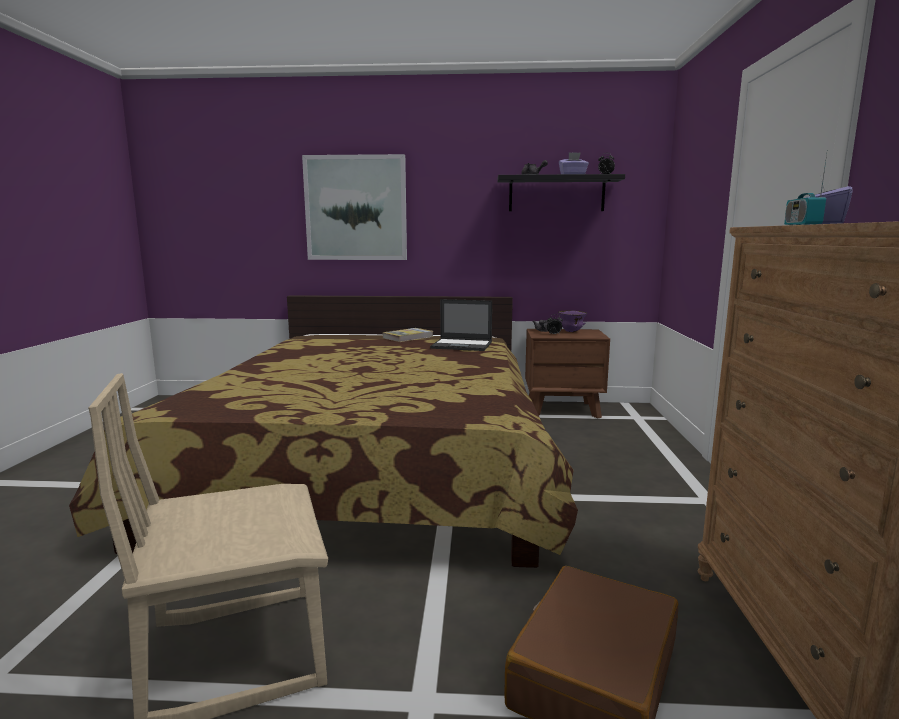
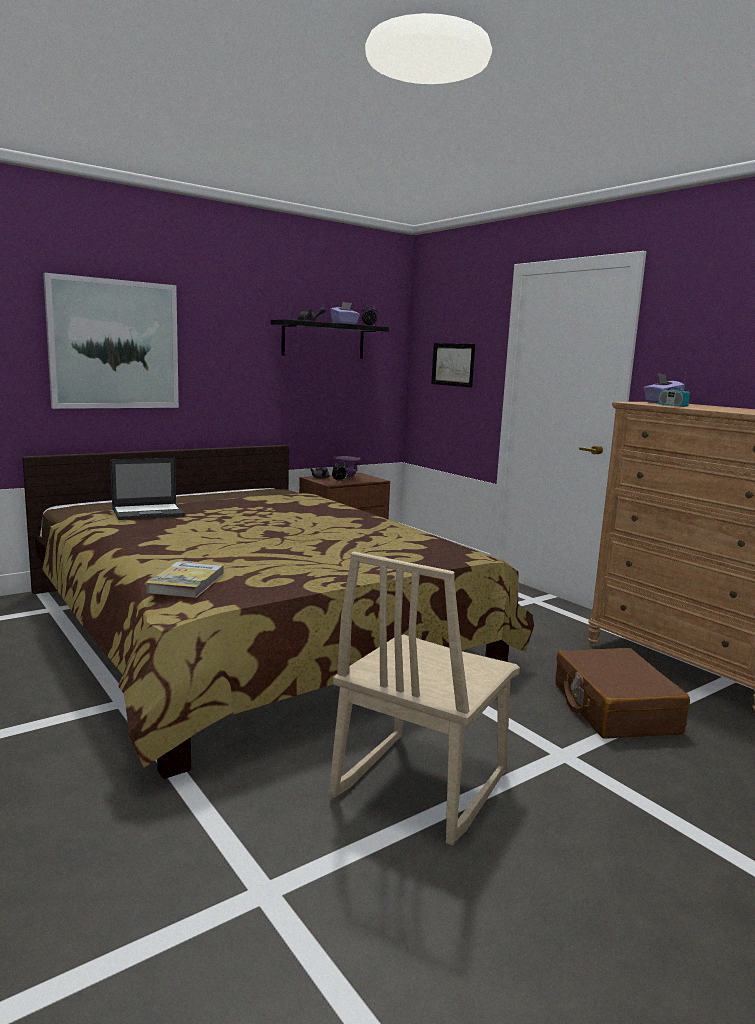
camera: 40 degrees left, 0 degrees up
(408, 337) = (217, 497): book -> book (187, 583)
(462, 345) = (294, 500): laptop -> laptop (149, 512)
(692, 209) = (453, 364): none -> picture

